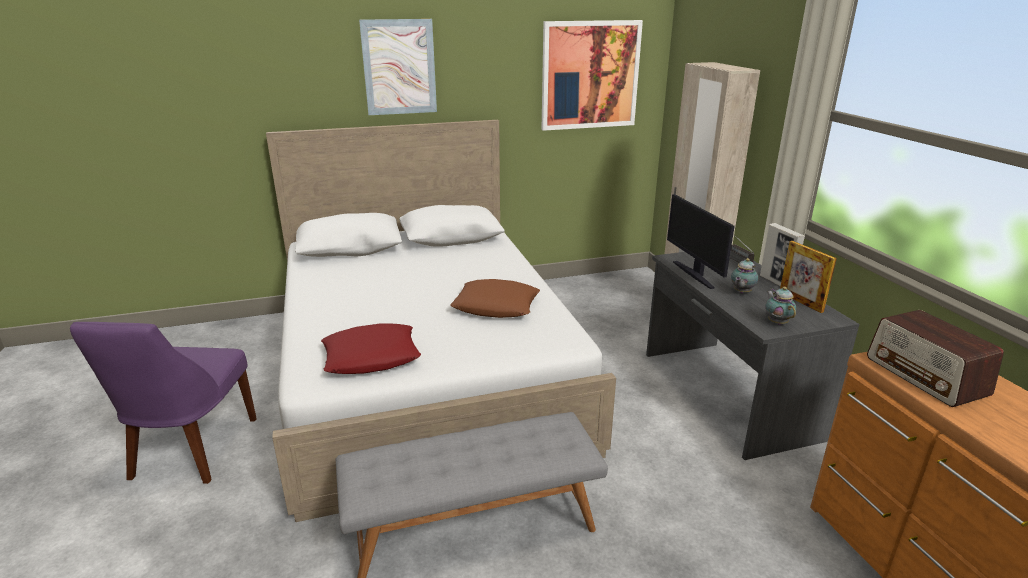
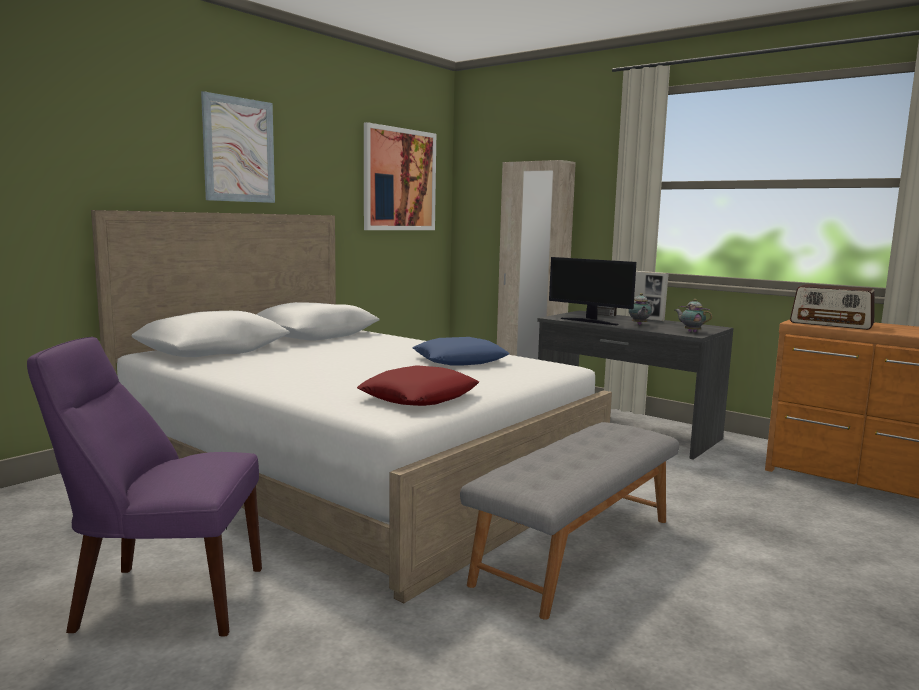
camera: 35 degrees left, 15 degrees down
(191, 451) = (162, 599): purple chair -> purple chair turned 120 degrees clockwise
(496, 306) = (460, 360): brown pillow -> blue pillow
(800, 302) = (682, 324): picture frame -> none

